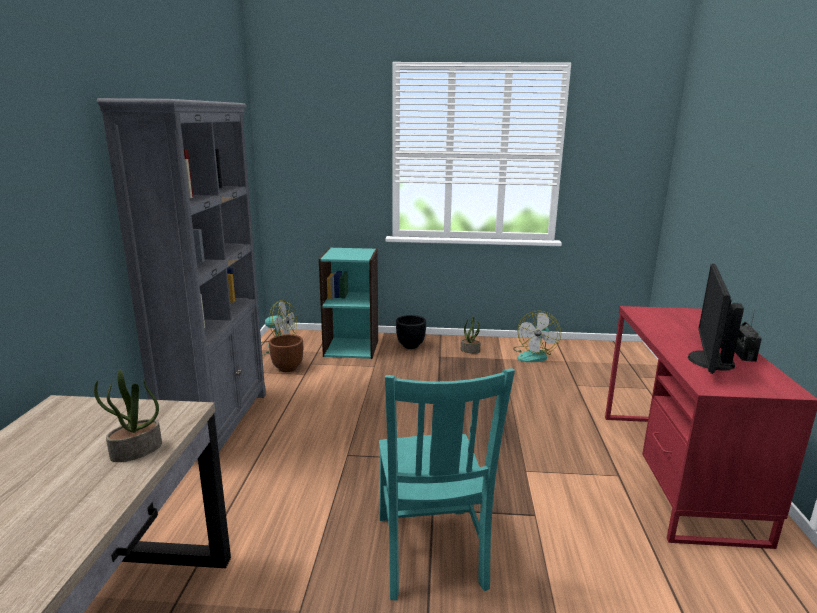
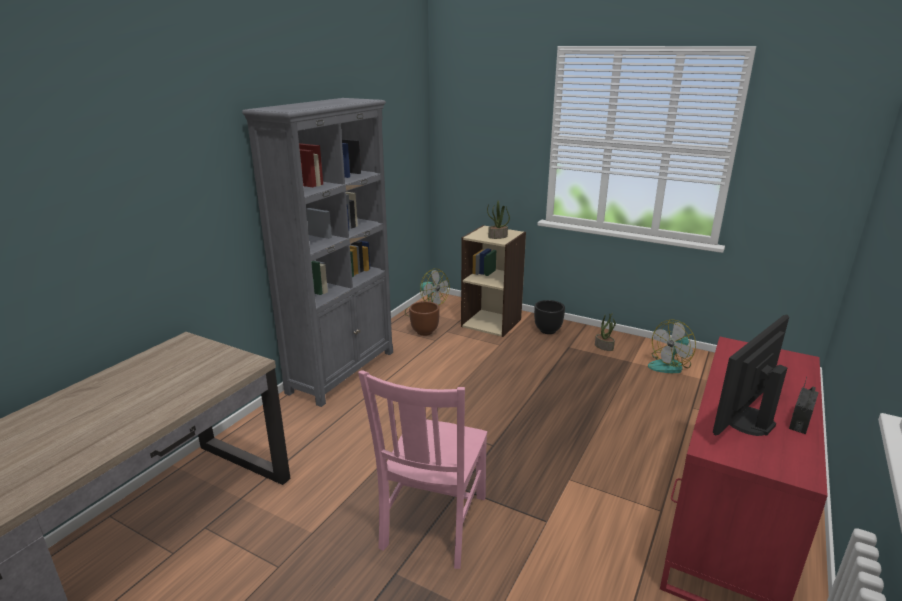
camera: 25 degrees right, 5 degrees up
(136, 451) = (200, 386): potted plant -> potted plant (497, 237)
(351, 348) = (491, 322): turquoise bookcase -> beige bookcase
(430, 554) = (433, 524): turquoise chair -> pink chair

